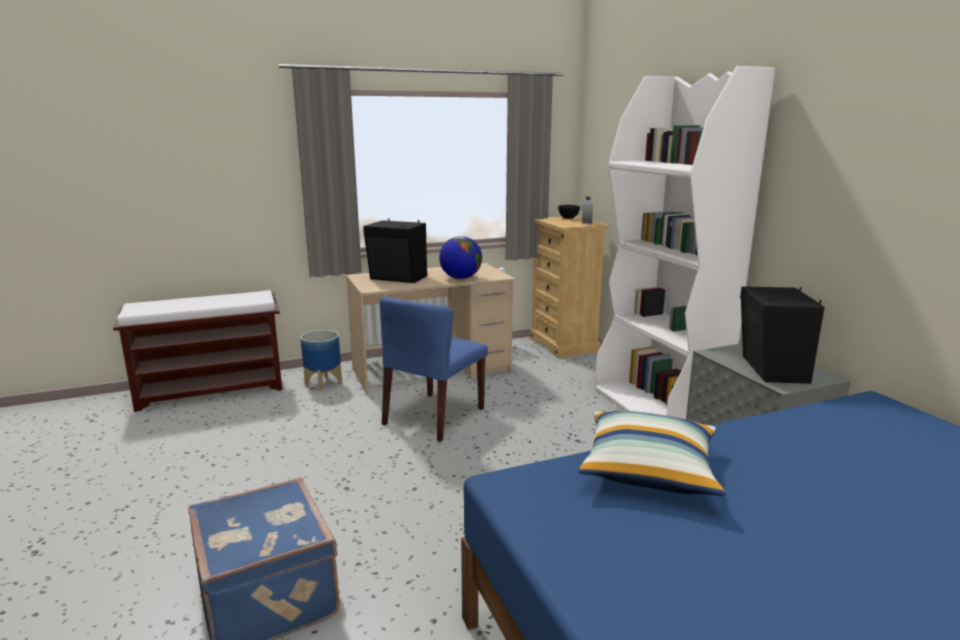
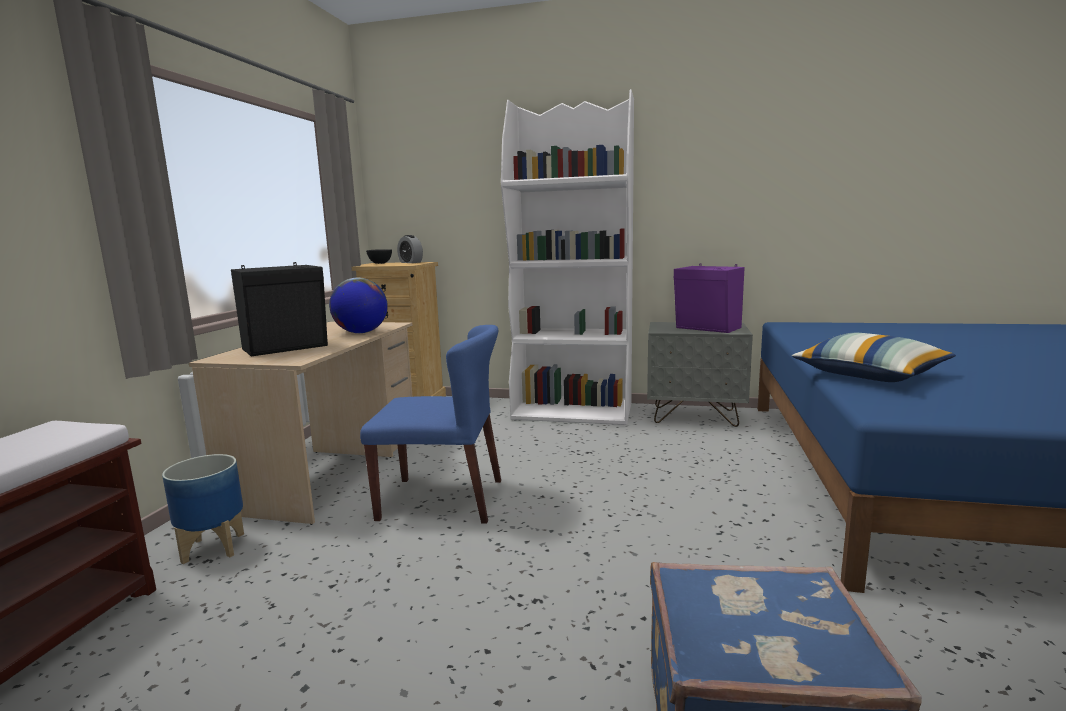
camera: 55 degrees left, 5 degrees down
(434, 416) = (443, 499): blue chair -> blue chair turned 60 degrees counterclockwise
(771, 369) = (708, 328): black speaker -> purple speaker

